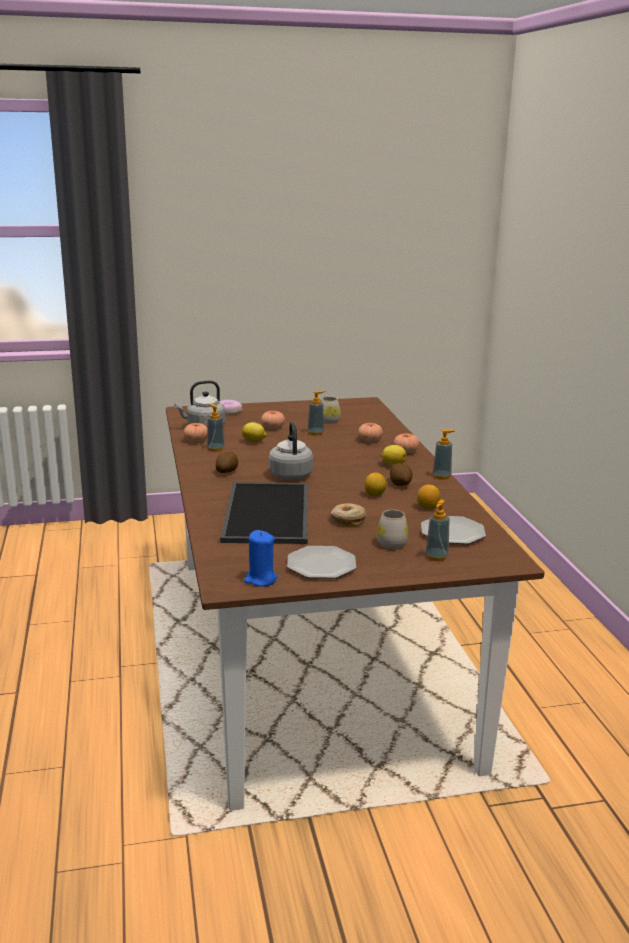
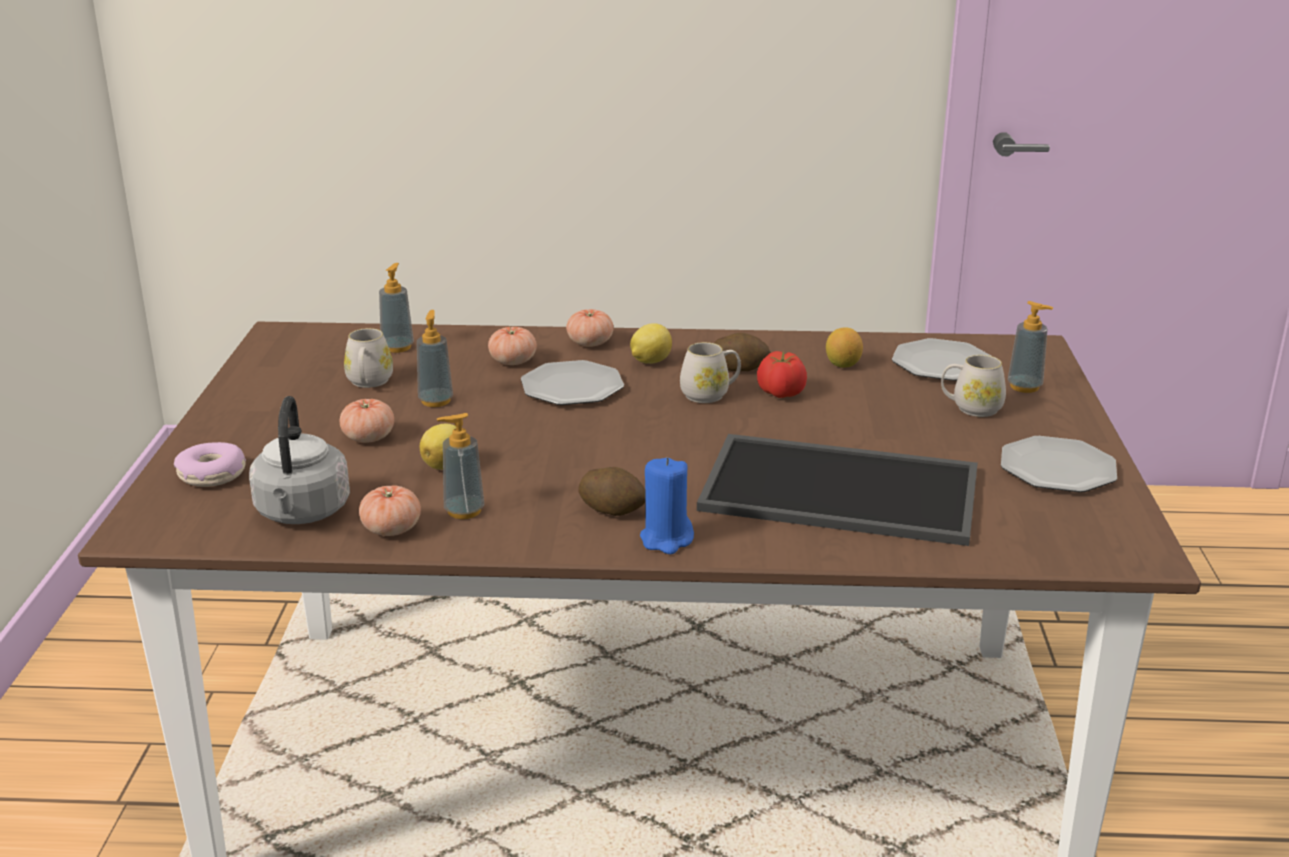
camera: 75 degrees left, 5 degrees up
(260, 579) = (1115, 523): blue candle -> blue candle (666, 539)
(290, 474) = (655, 449): grey kettle -> none
(347, 520) = (884, 428): donut -> none
(349, 453) = (572, 387): none -> plate
(361, 480) = (710, 394): none -> white mug
(374, 495) = (780, 393): lemon -> tomato
(441, 476) = (718, 336): soap dispenser -> soap dispenser (397, 347)

